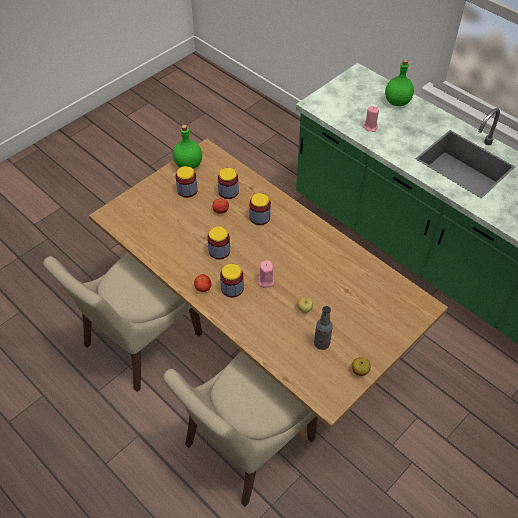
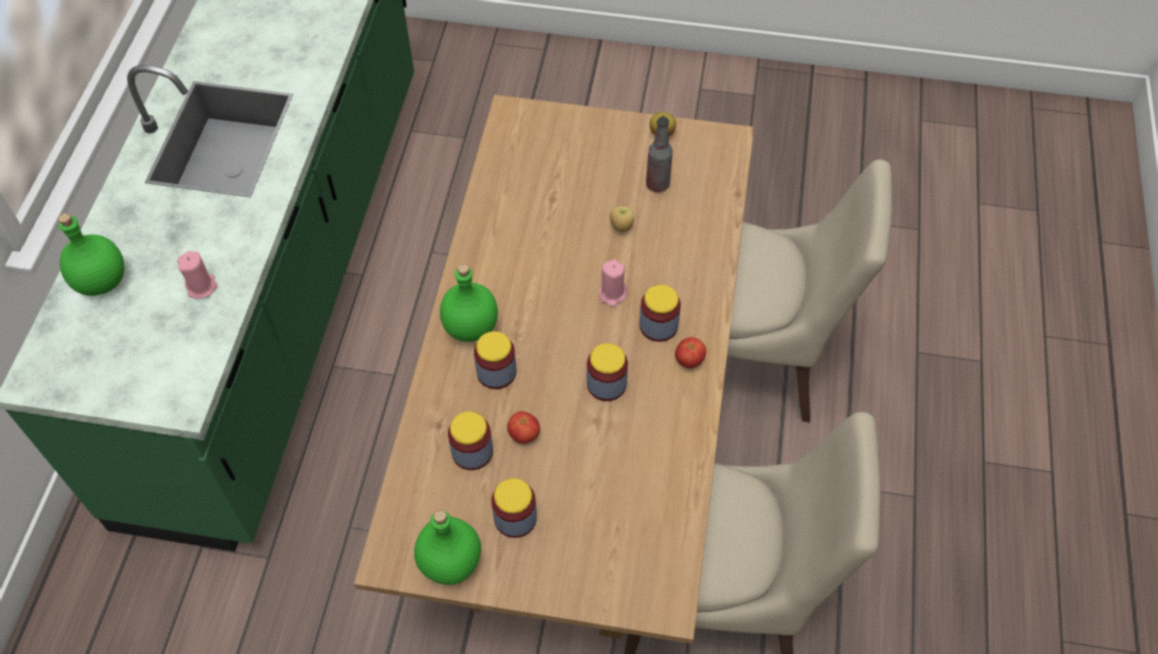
camera: 125 degrees left, 5 degrees up
(291, 221) = (472, 327): none -> green bottle

